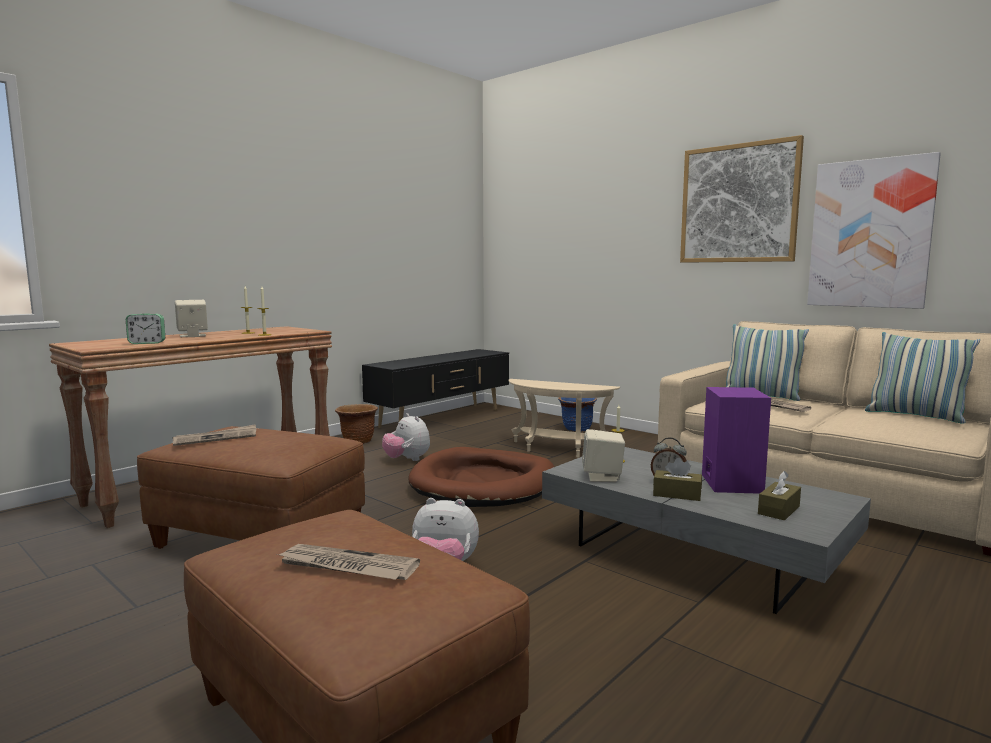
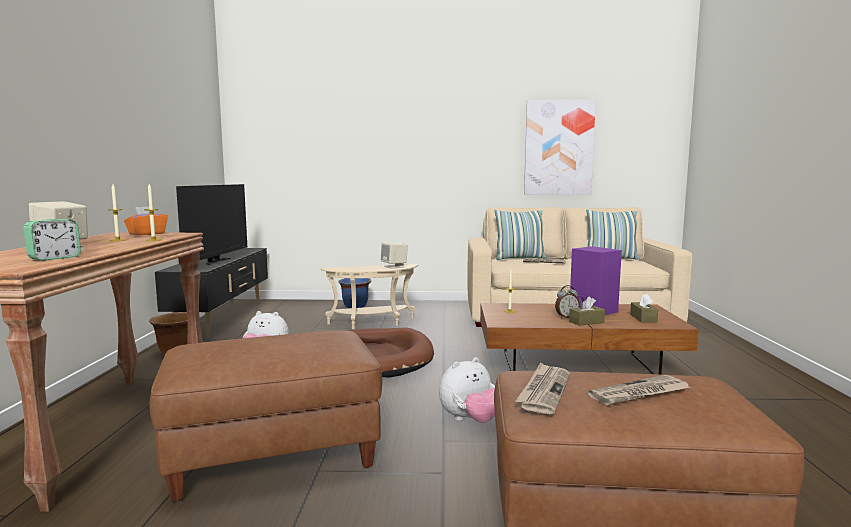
camera: 40 degrees left, 0 degrees up
(216, 438) = (226, 354): newspaper -> newspaper (544, 390)
(292, 329) = (146, 234): none -> orange tissue box
(427, 361) = (216, 261): none -> television
(602, 477) = (528, 322): beige speaker -> beige speaker (394, 267)
(693, 556) = (577, 365): grey coffee table -> brown coffee table
(738, 203) = (472, 122): picture -> none

